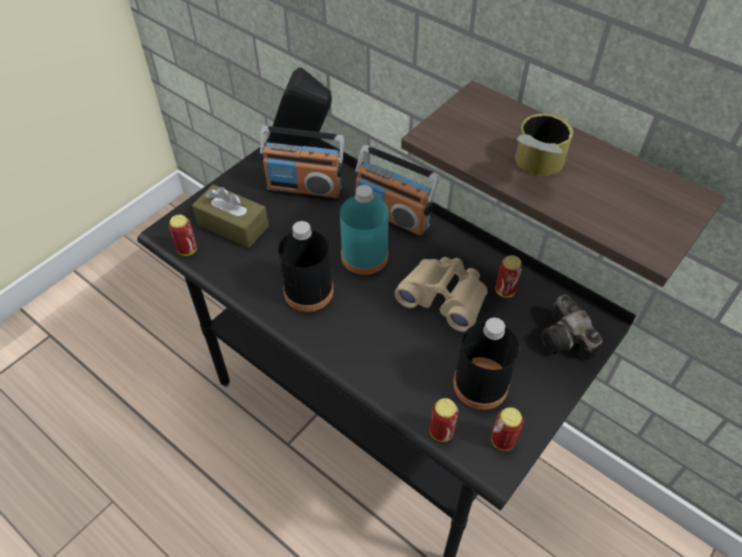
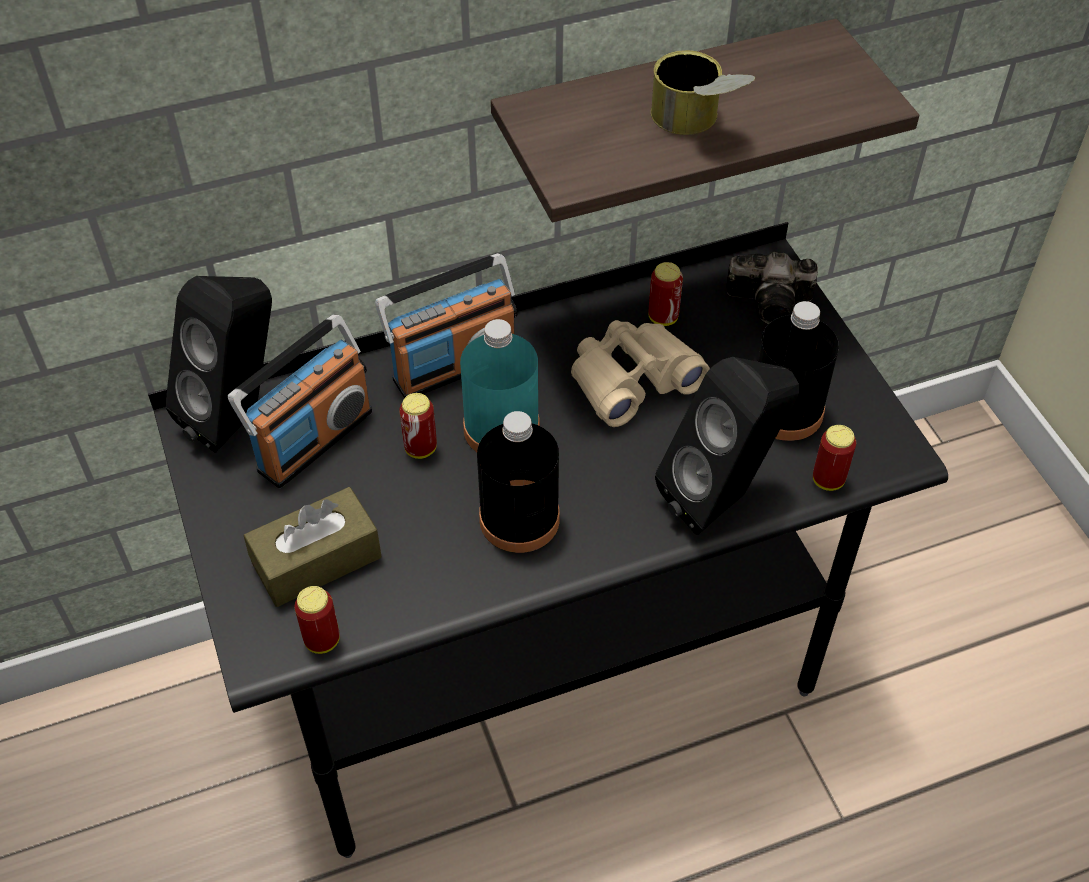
camera: 60 degrees left, 0 degrees up
(387, 379) = (722, 497): none -> black speaker
(502, 441) = (871, 429): can -> can (420, 448)

